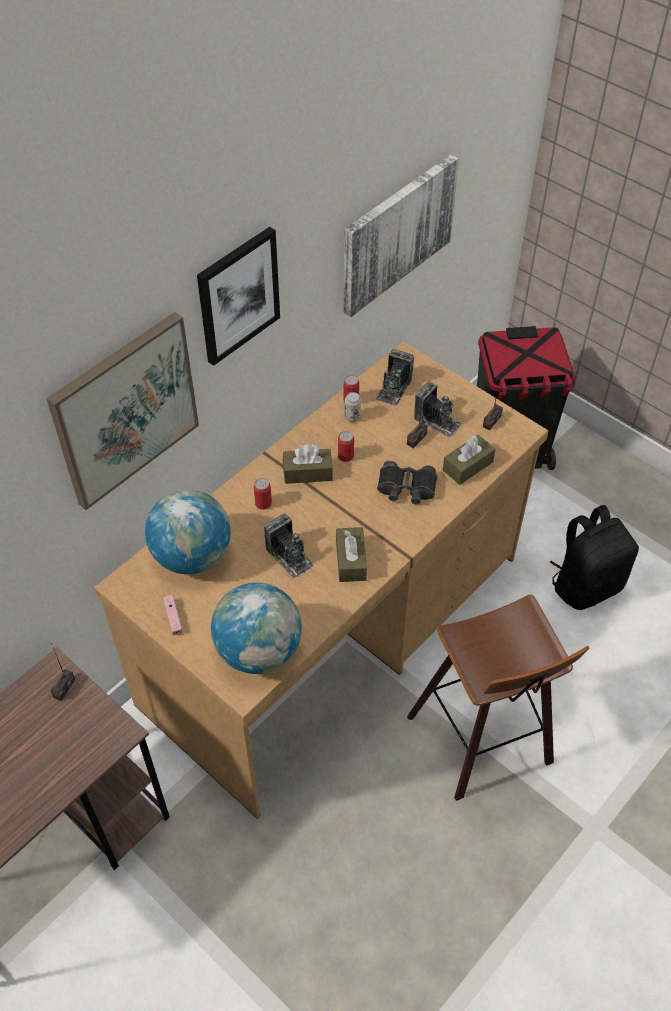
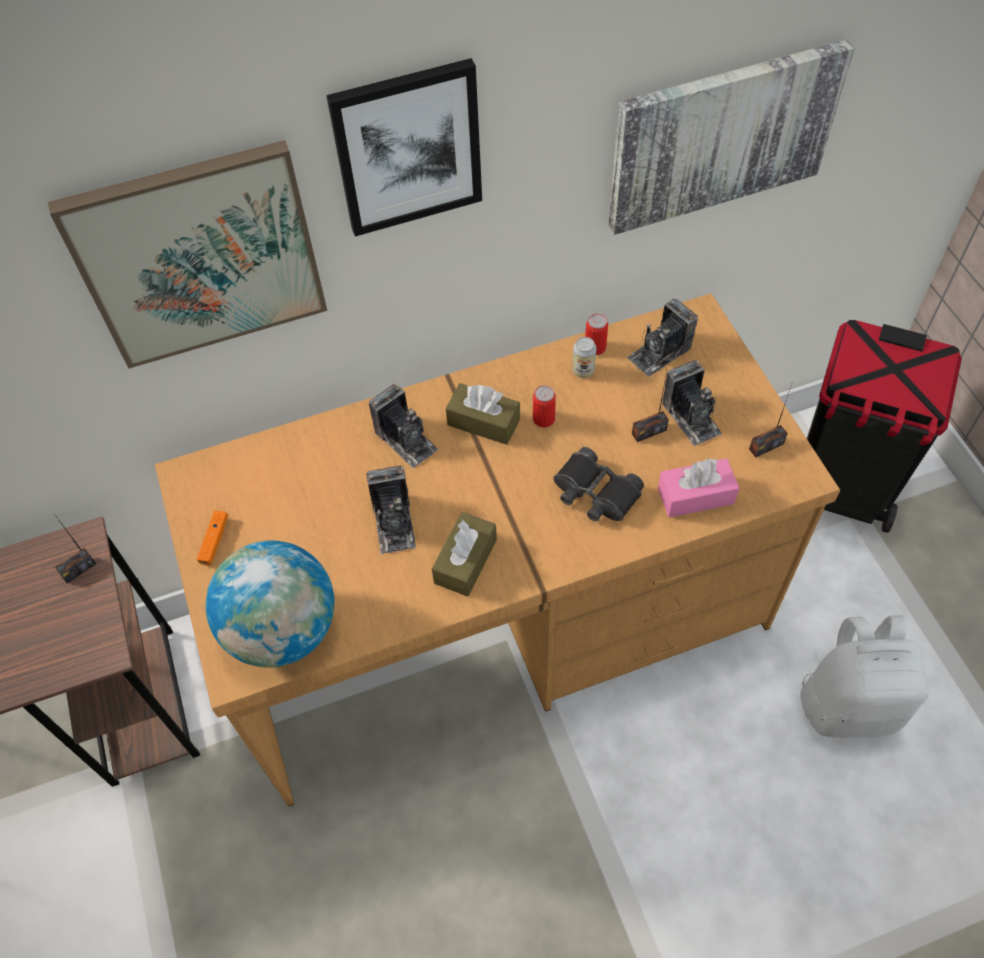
camera: 30 degrees right, 5 degrees up
(173, 617) = (214, 541): pink game controller -> orange game controller
(192, 556) = (284, 472): globe -> none
(263, 503) = (406, 440): can -> camera
(467, 466) = (695, 496): brown tissue box -> pink tissue box
(485, 741) = (603, 847): stool -> none
(586, 585) = (849, 704): black backpack -> white backpack

